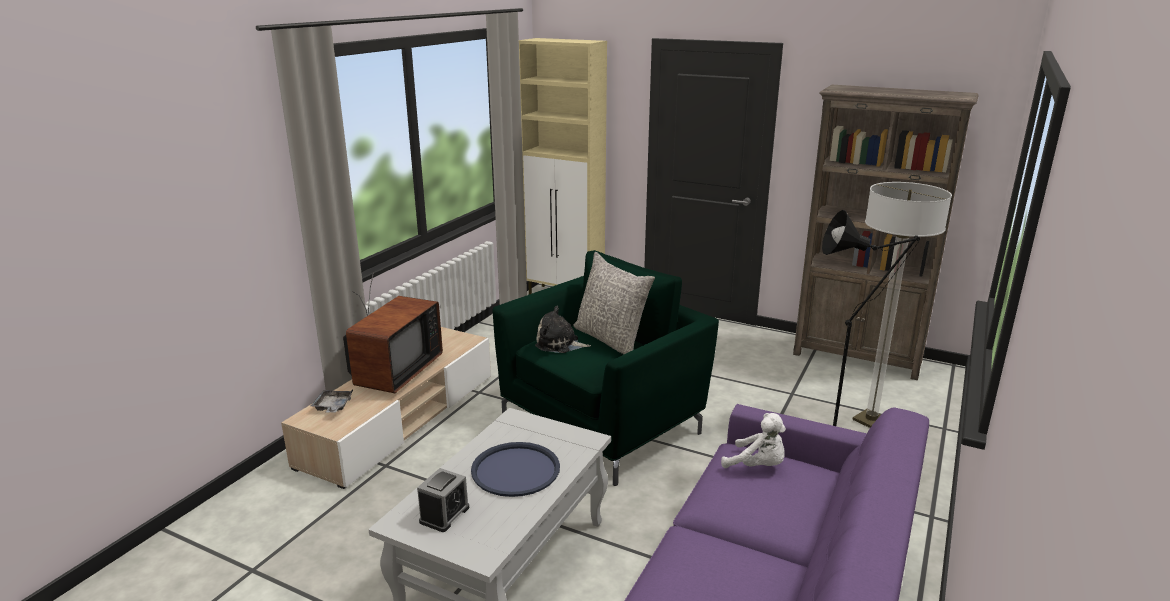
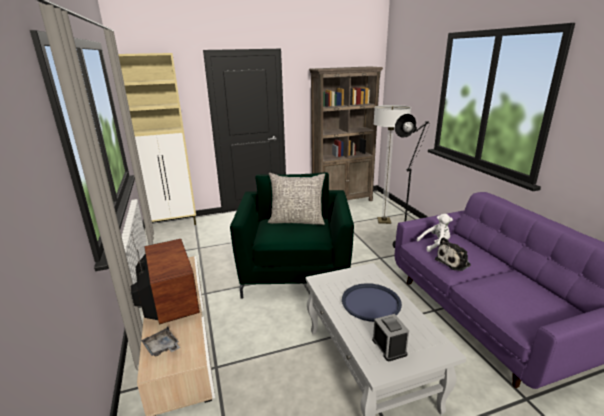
camera: 45 degrees left, 0 degrees up
(559, 344) = (277, 233): plush toy -> plush toy (454, 262)

